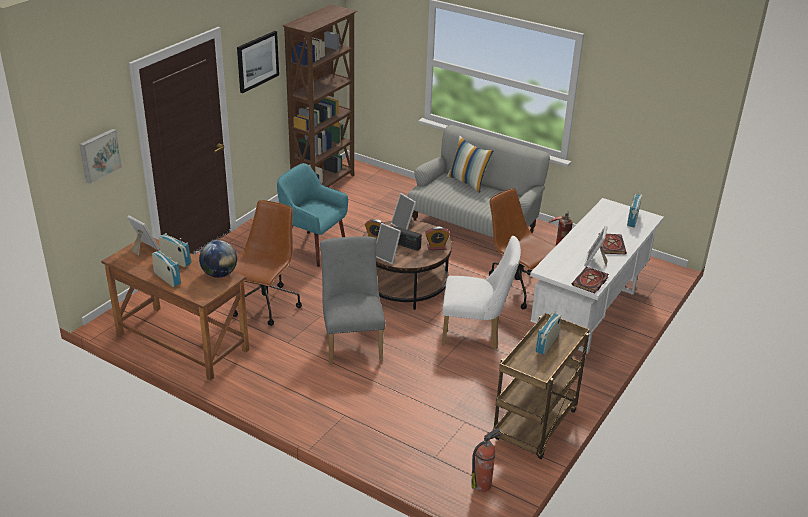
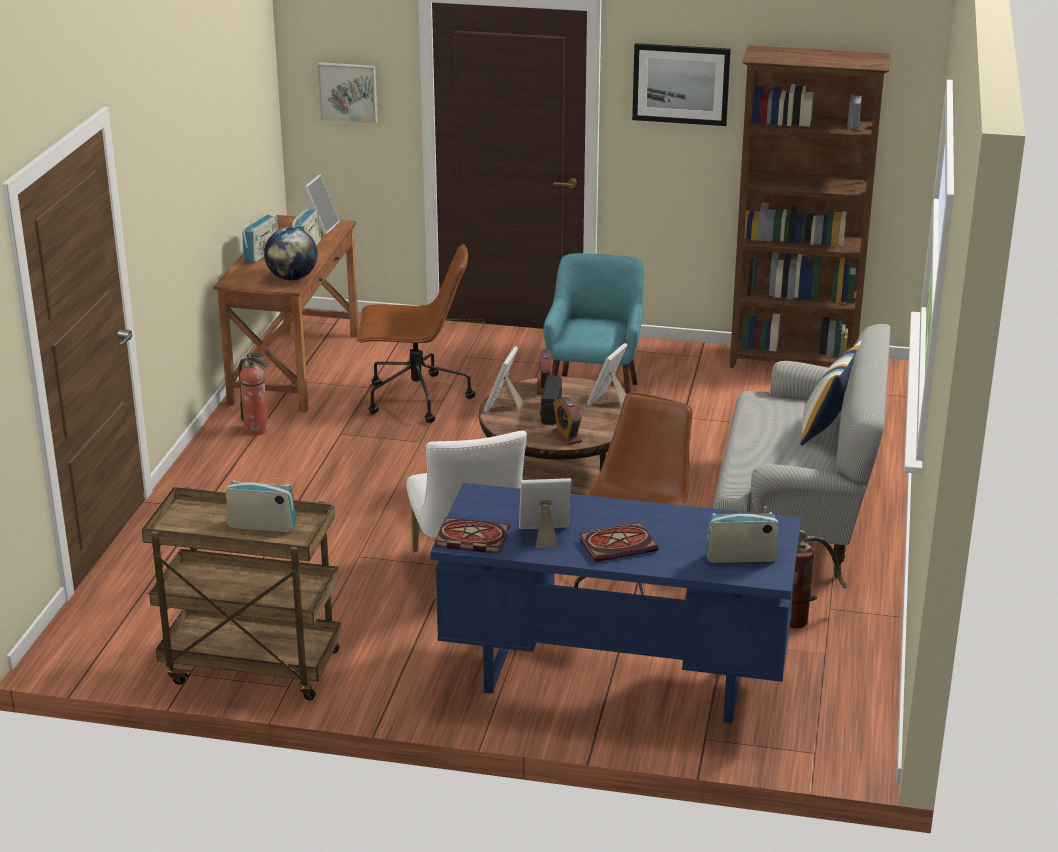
camera: 70 degrees right, 5 degrees down
(352, 342) = (372, 478): grey chair -> none
(483, 484) = (100, 642): fire extinguisher -> fire extinguisher (257, 430)
(589, 314) = (612, 678): white desk -> blue desk

